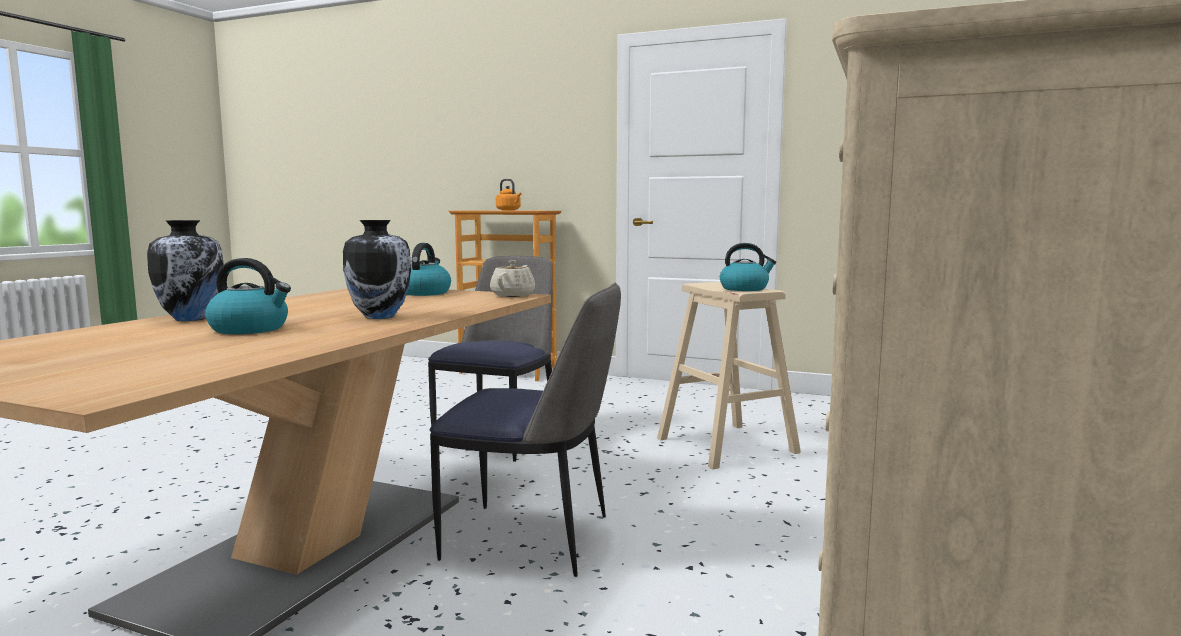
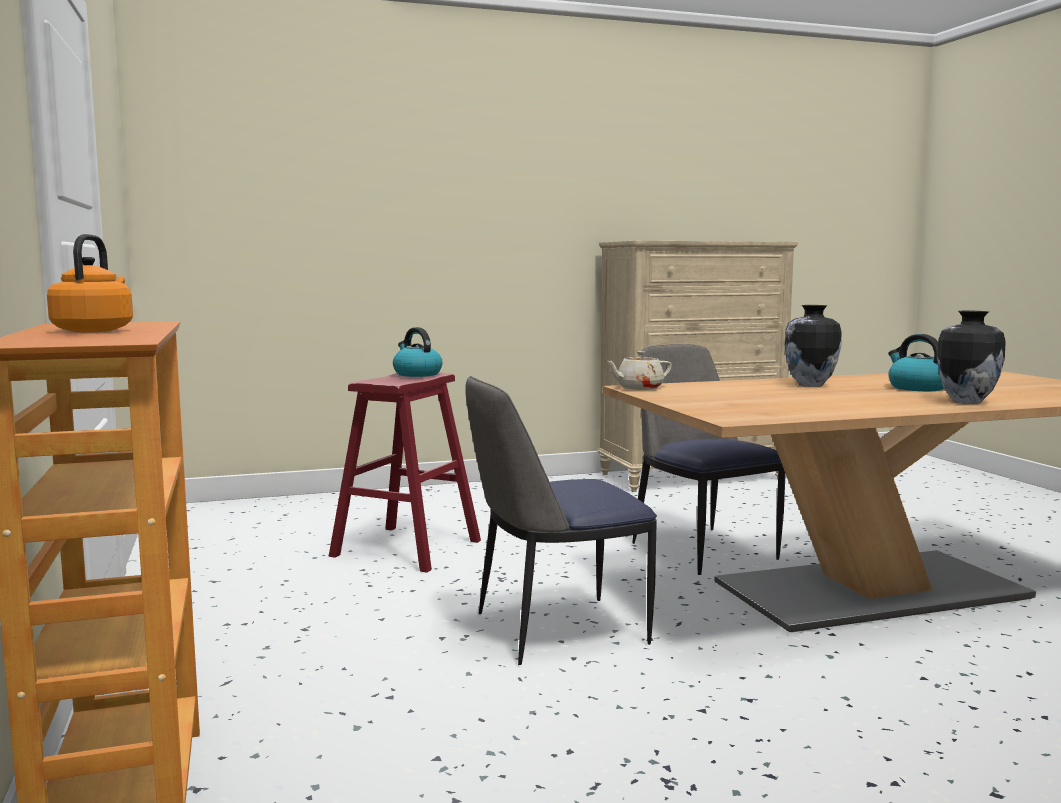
camera: 130 degrees left, 0 degrees up
(425, 293) = (702, 401): kettle -> none
(726, 445) = (406, 548): beige stool -> red stool

